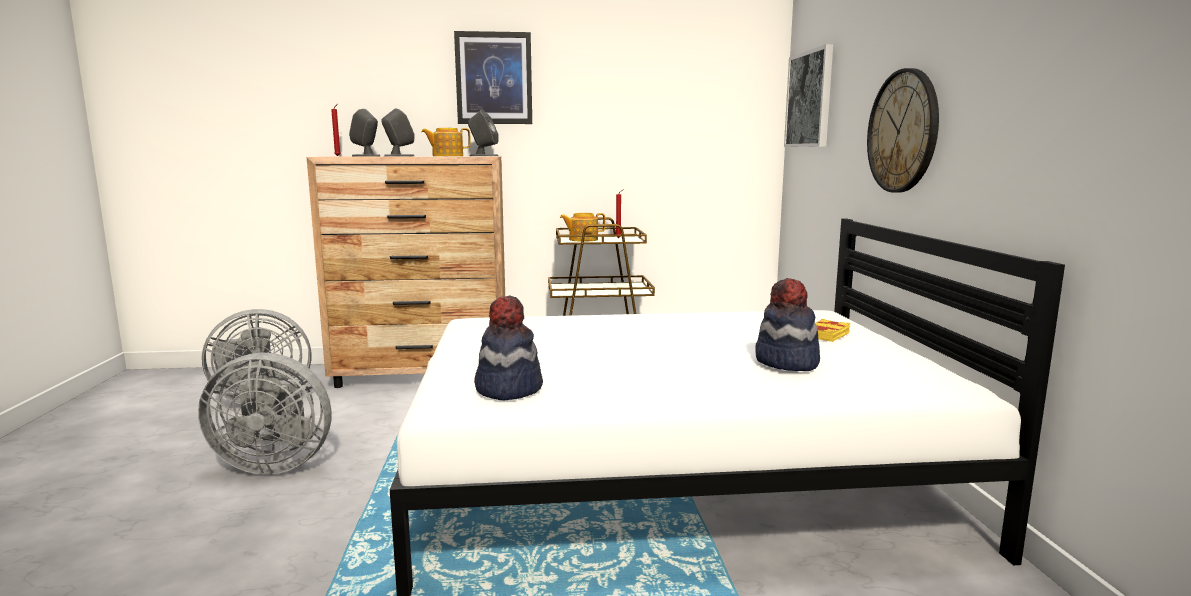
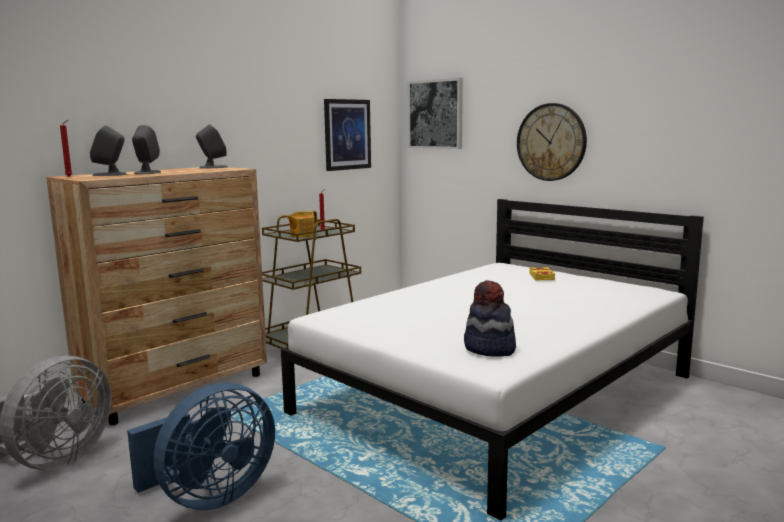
camera: 40 degrees left, 0 degrees up
(274, 464) = (209, 497): grey fan -> blue fan
(447, 156) = (193, 170): teapot -> none
(494, 78) = (201, 93): picture -> picture (347, 134)
(786, 362) = (572, 296): hat -> none

